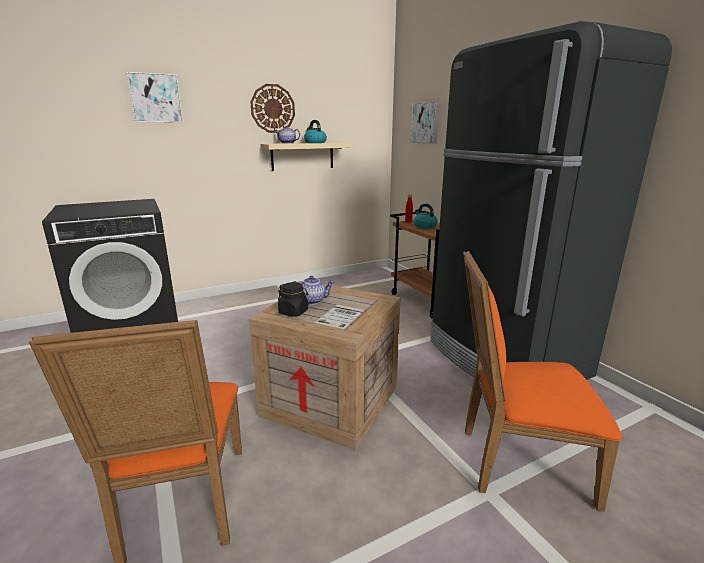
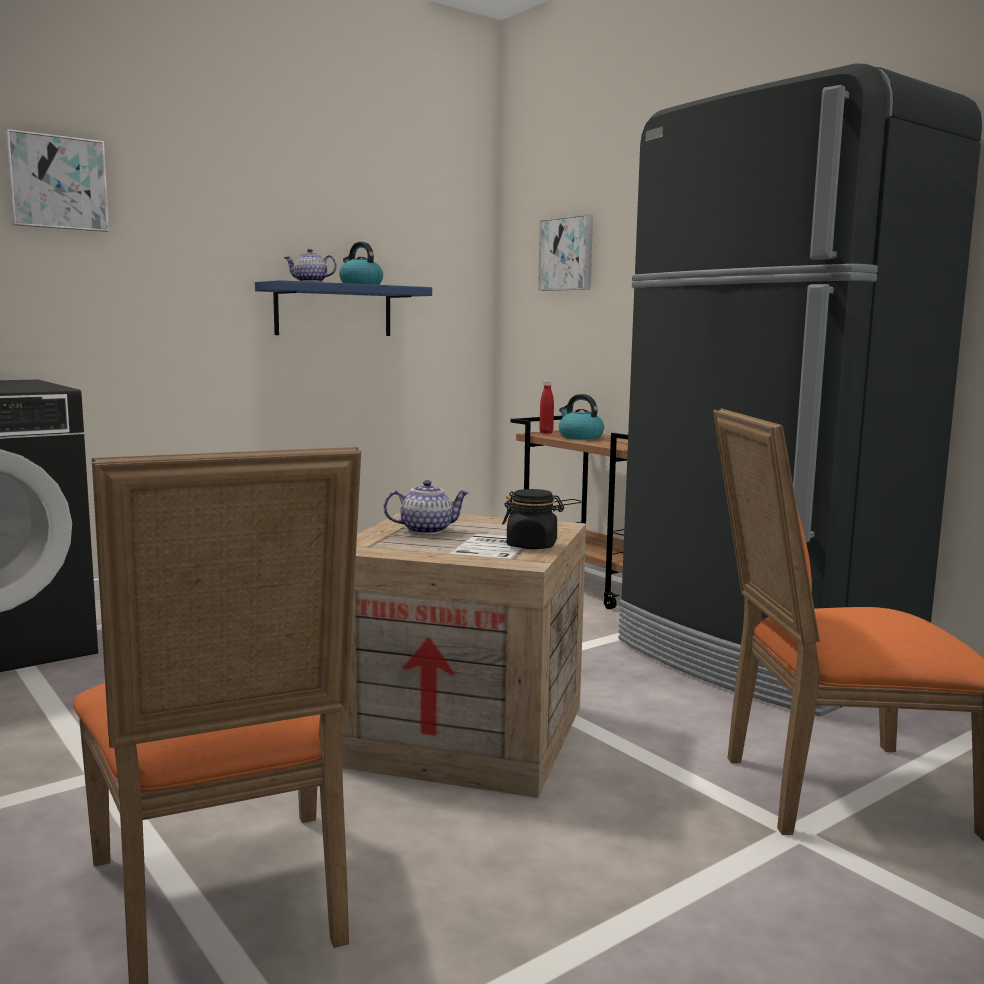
camera: 10 degrees left, 10 degrees down
(273, 108) = (281, 218): wall clock -> none
(293, 312) = (402, 543): black jar -> black jar (532, 545)
(302, 156) = (334, 310): beige shelf -> blue shelf

